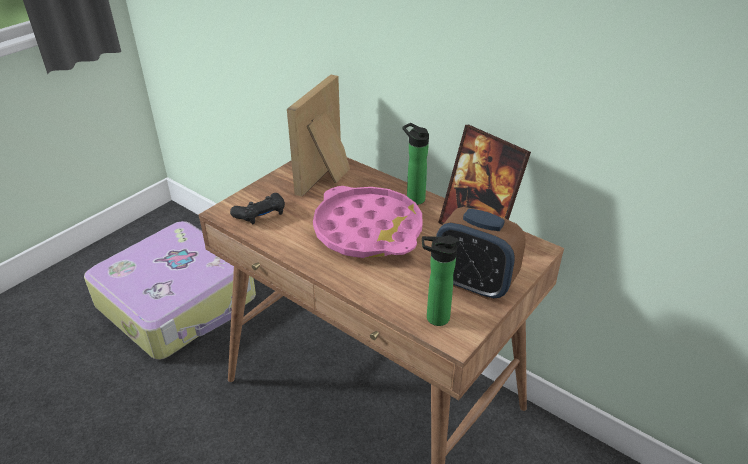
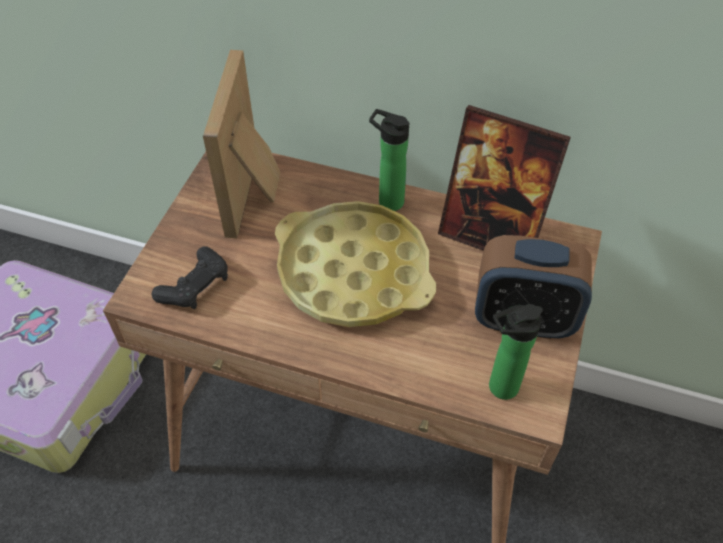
camera: 20 degrees left, 15 degrees up
(368, 230) = (353, 271): pink tray -> yellow tray

